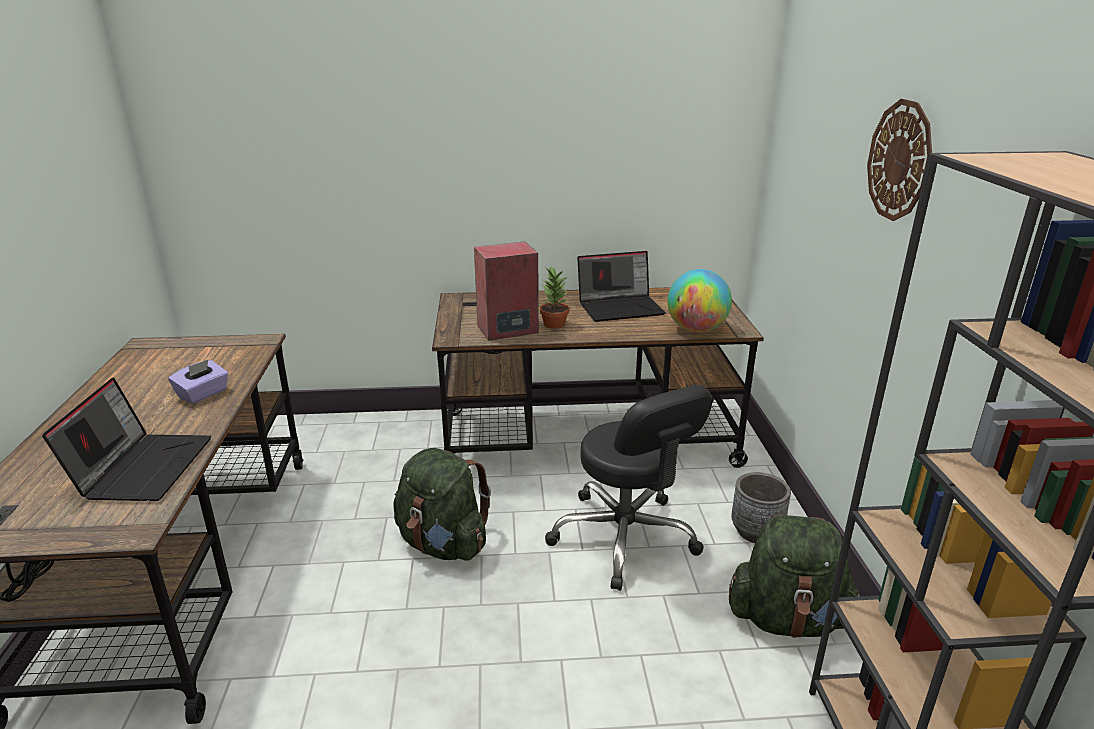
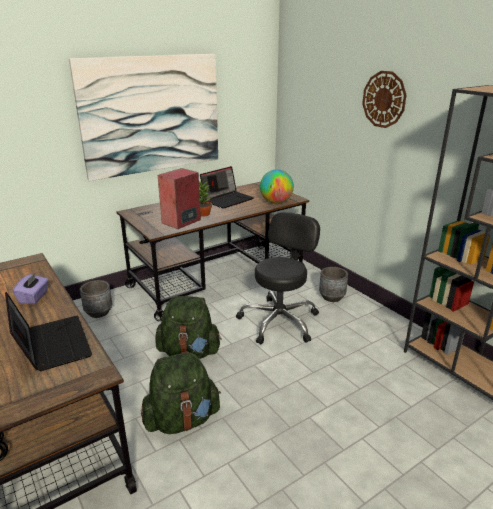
camera: 30 degrees left, 0 degrees up
(383, 439) = (99, 312): none -> grey planter
(514, 148) = (152, 115): none -> picture
(627, 541) = (280, 319): black office chair -> black office chair turned 90 degrees counterclockwise
(787, 619) = (373, 327): green backpack -> green backpack (182, 420)

